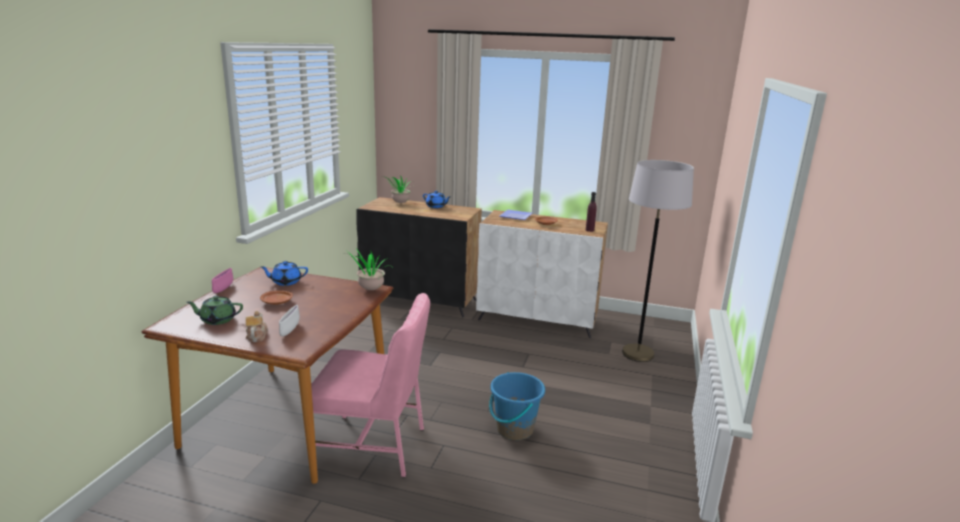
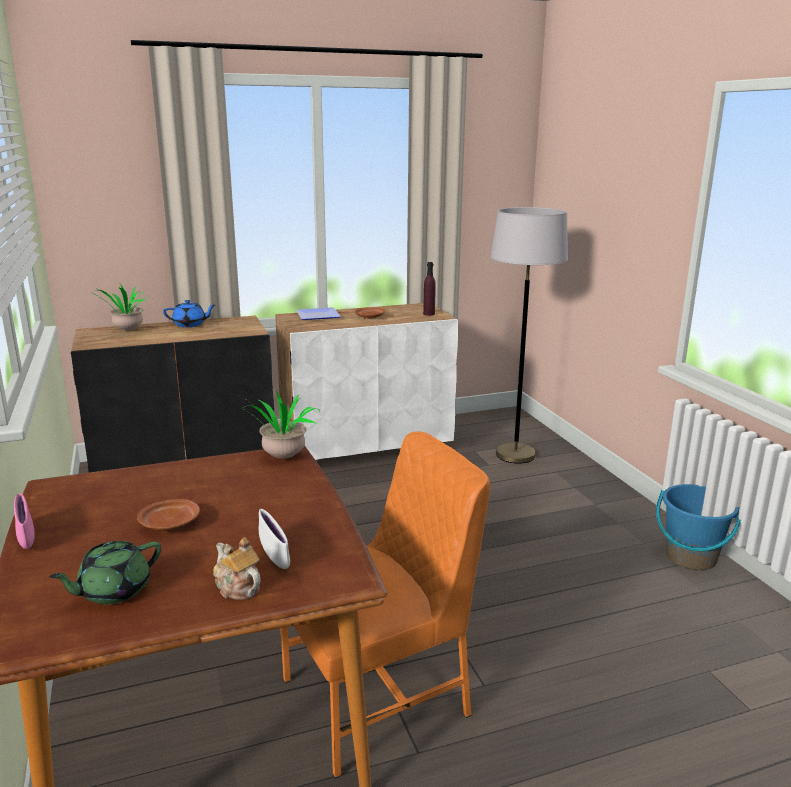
camera: 35 degrees left, 0 degrees up
(286, 282) = (126, 489): blue teapot -> none
(373, 446) = (379, 698): pink chair -> orange chair
(514, 429) = (509, 590): blue bucket -> blue bucket (690, 557)

